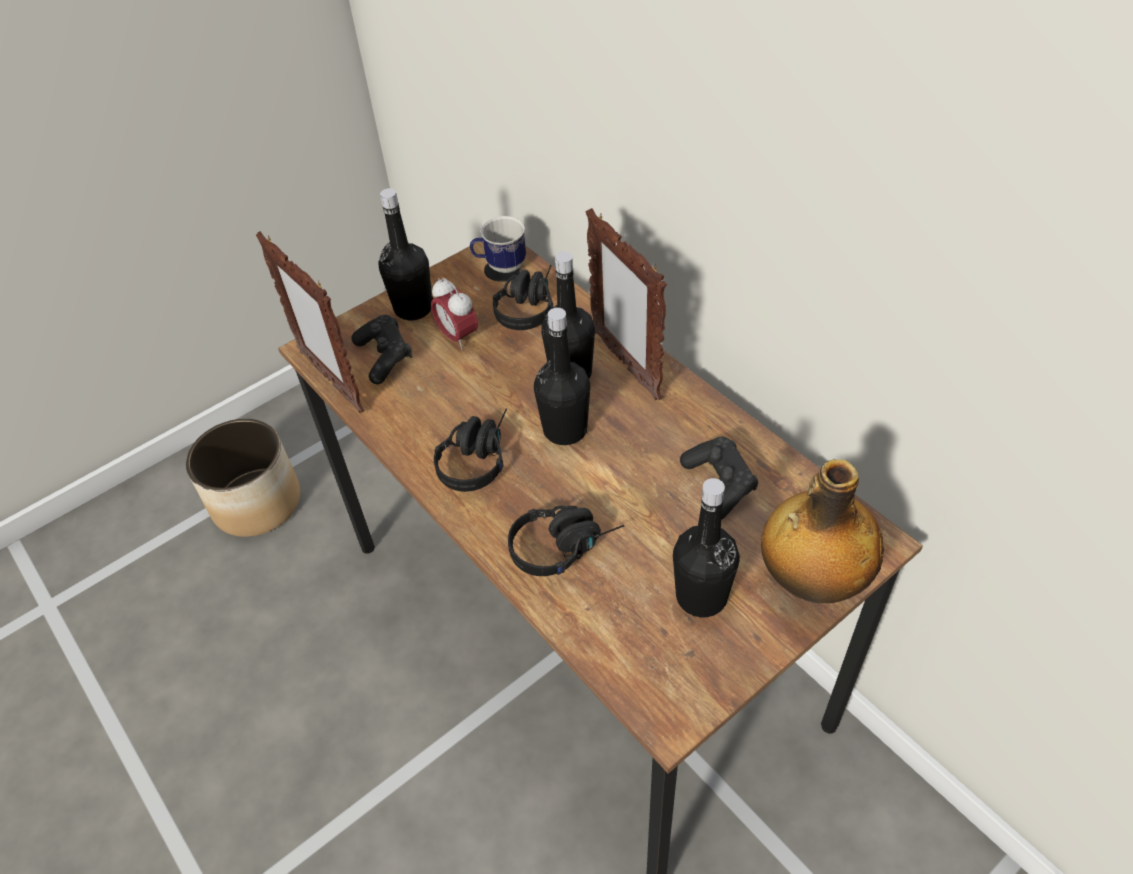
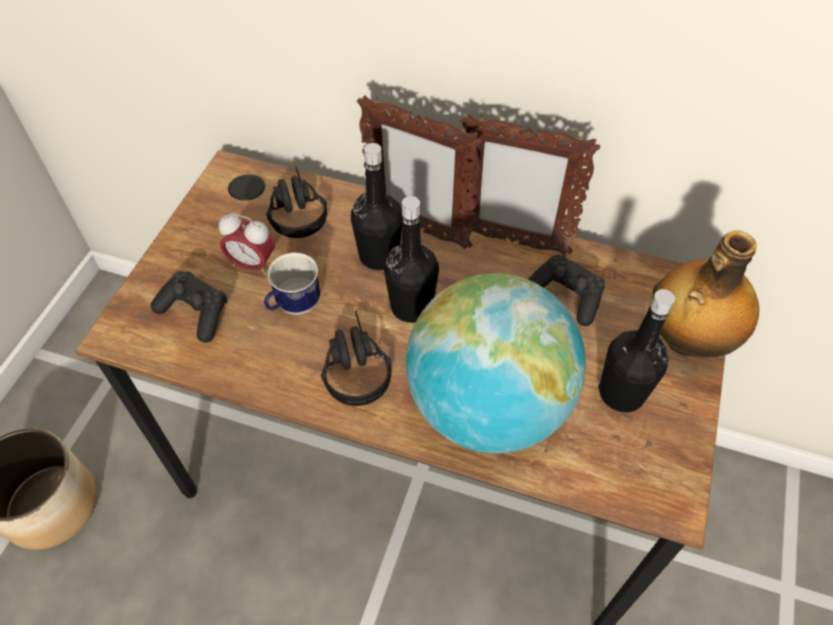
camera: 35 degrees left, 5 degrees up
(331, 381) = (158, 359): picture frame -> picture frame (512, 241)
(413, 308) = (189, 255): black bottle -> none
(500, 266) = (244, 185): mug -> mug (294, 306)
(565, 545) = (488, 405): black headphones -> globe

